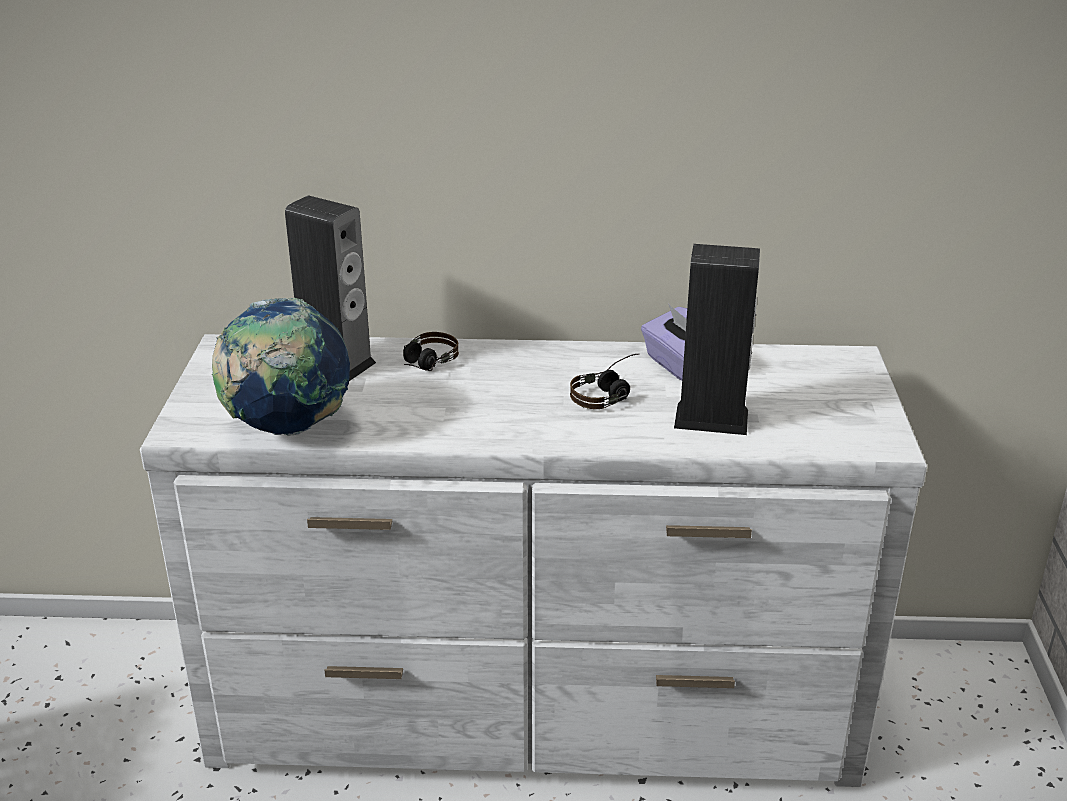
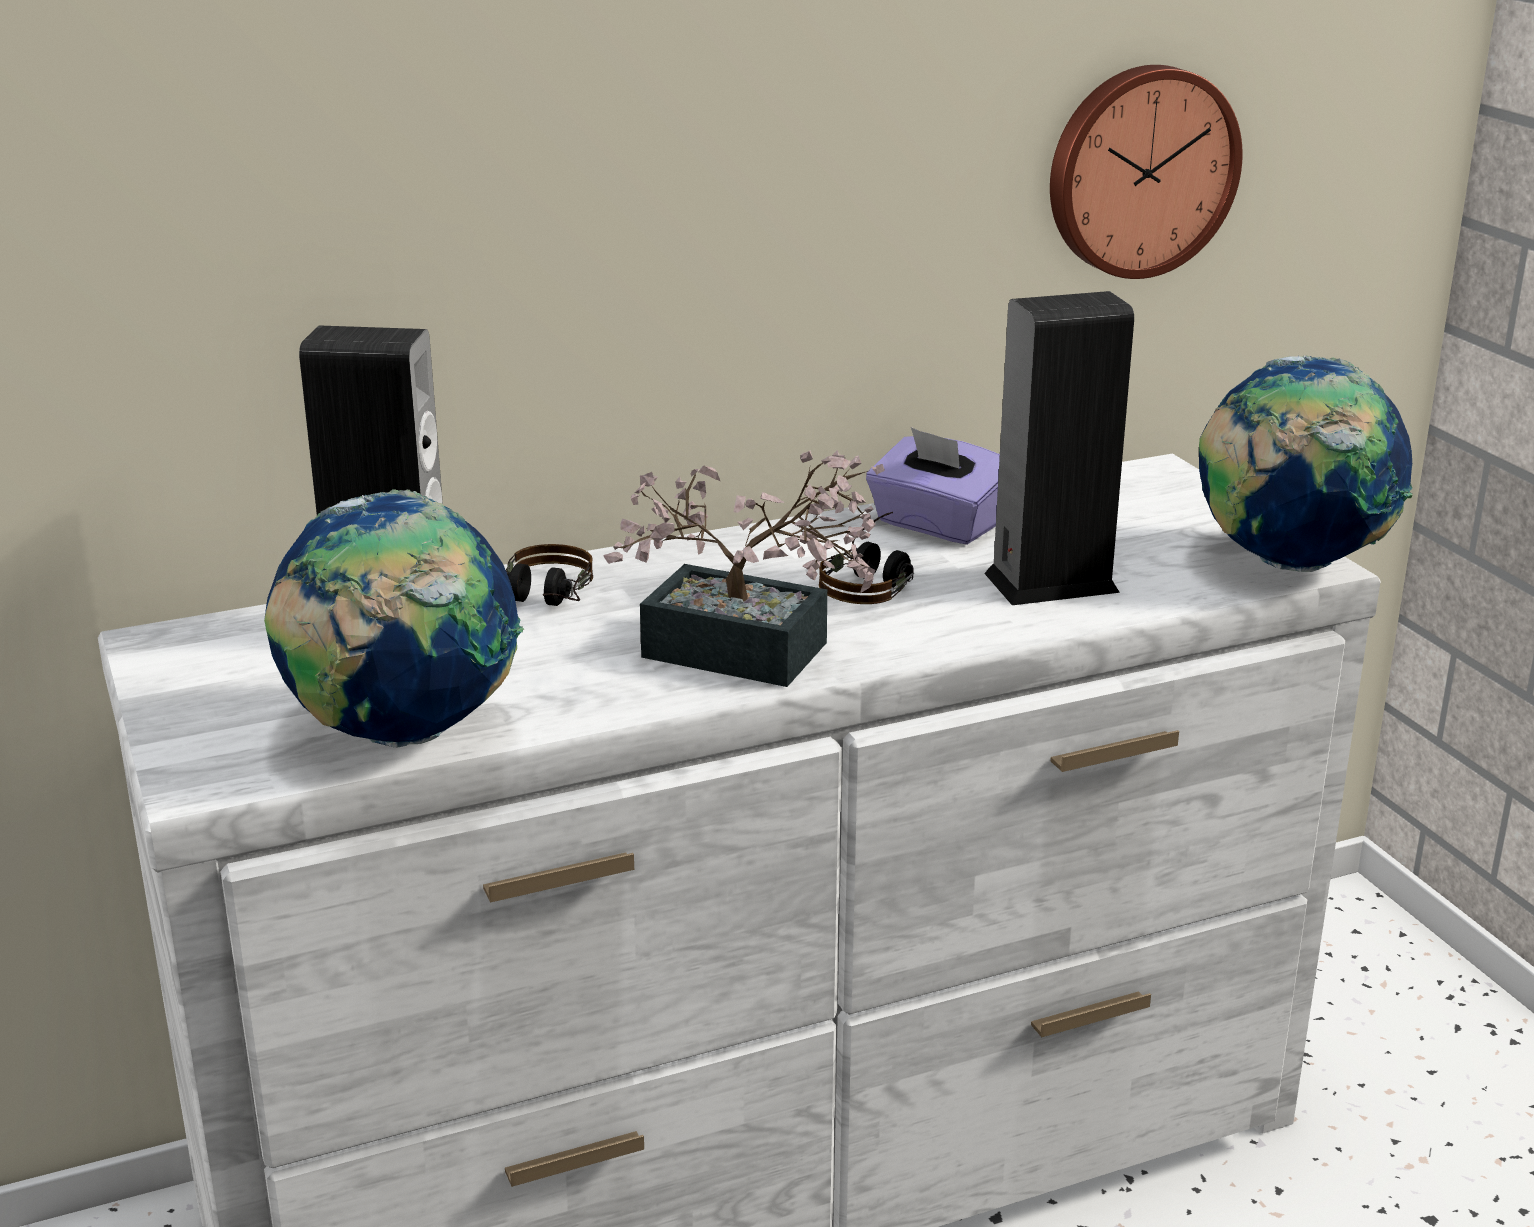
camera: 25 degrees left, 5 degrees down
(501, 425) = (754, 655): none -> potted plant
(865, 162) = (1139, 170): none -> wall clock
(872, 441) = (1288, 564): none -> globe

